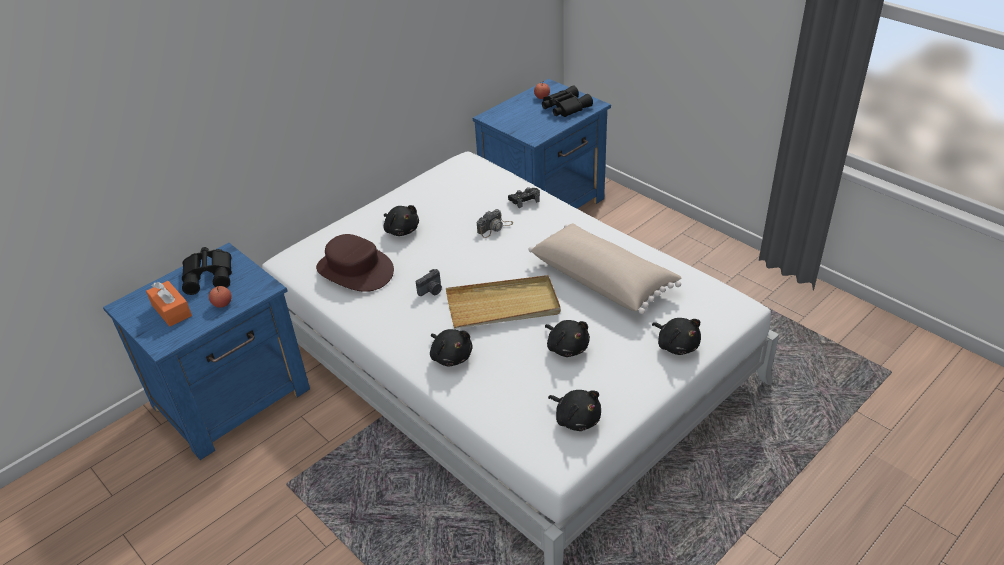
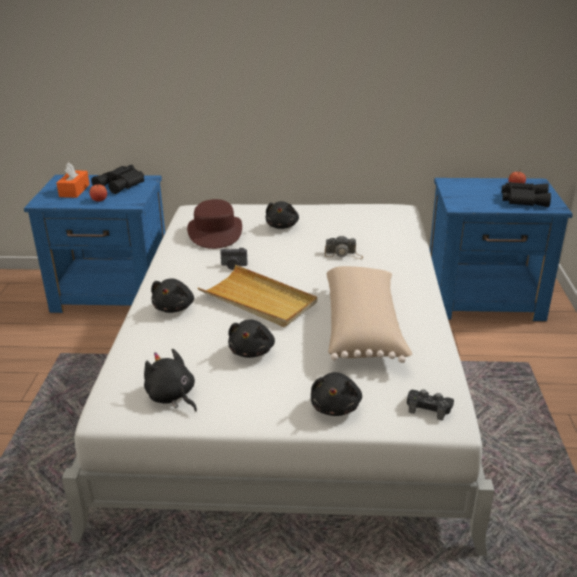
camera: 45 degrees right, 10 degrees down
(524, 200) = (397, 249): black game controller -> black game controller (429, 408)
(576, 418) = (172, 397): black plush toy -> black plush toy turned 135 degrees clockwise

